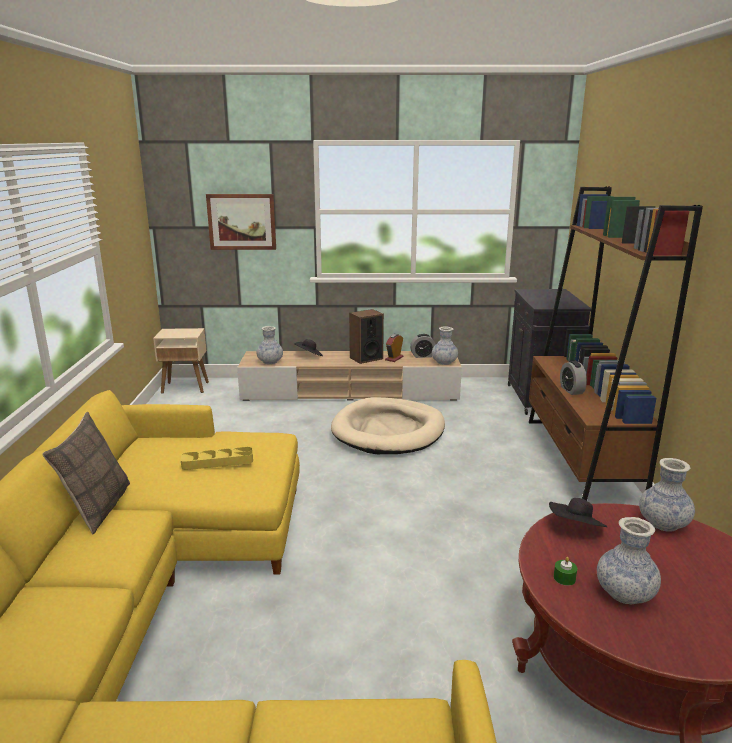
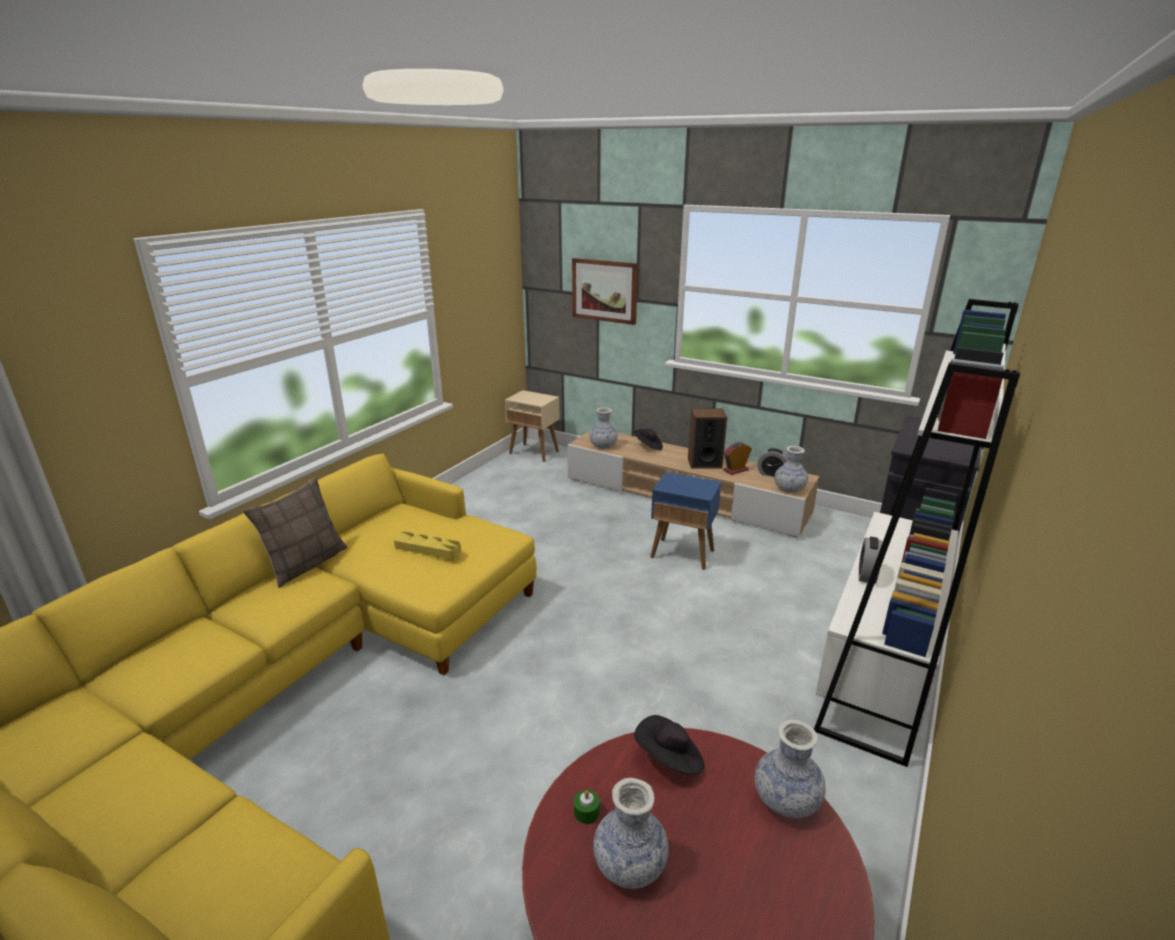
camera: 30 degrees right, 5 degrees up
(388, 431) = (683, 554): beige dog bed -> blue side table
(579, 461) = (880, 665): brown bookcase -> white bookcase

